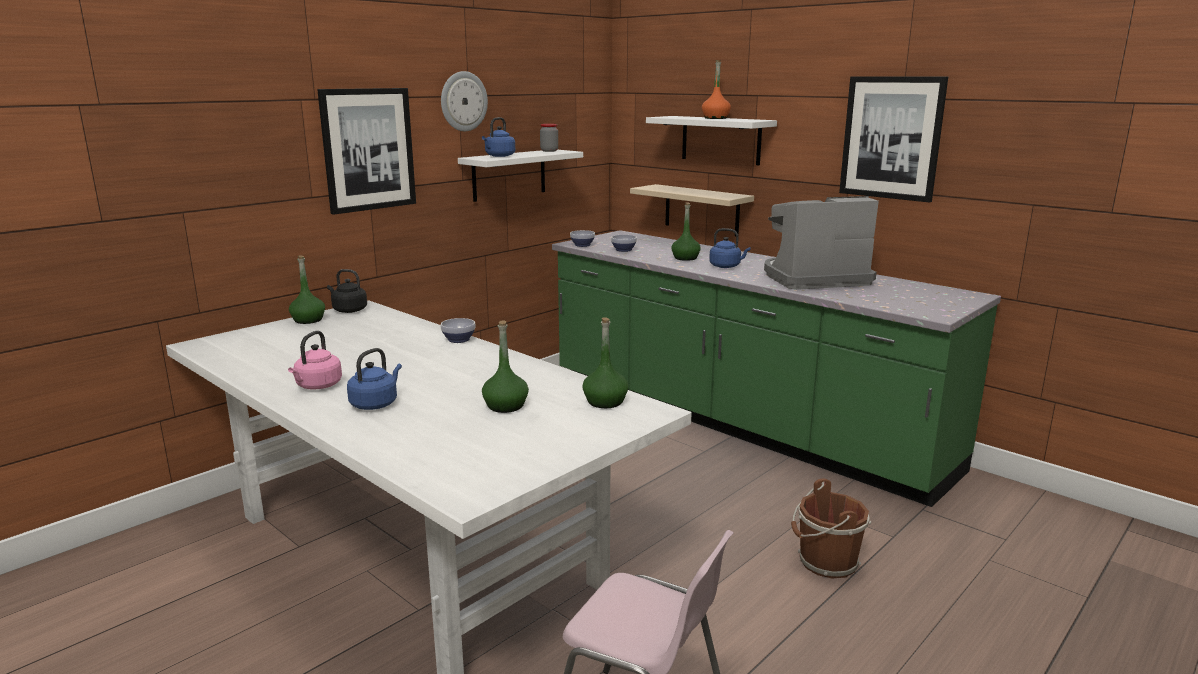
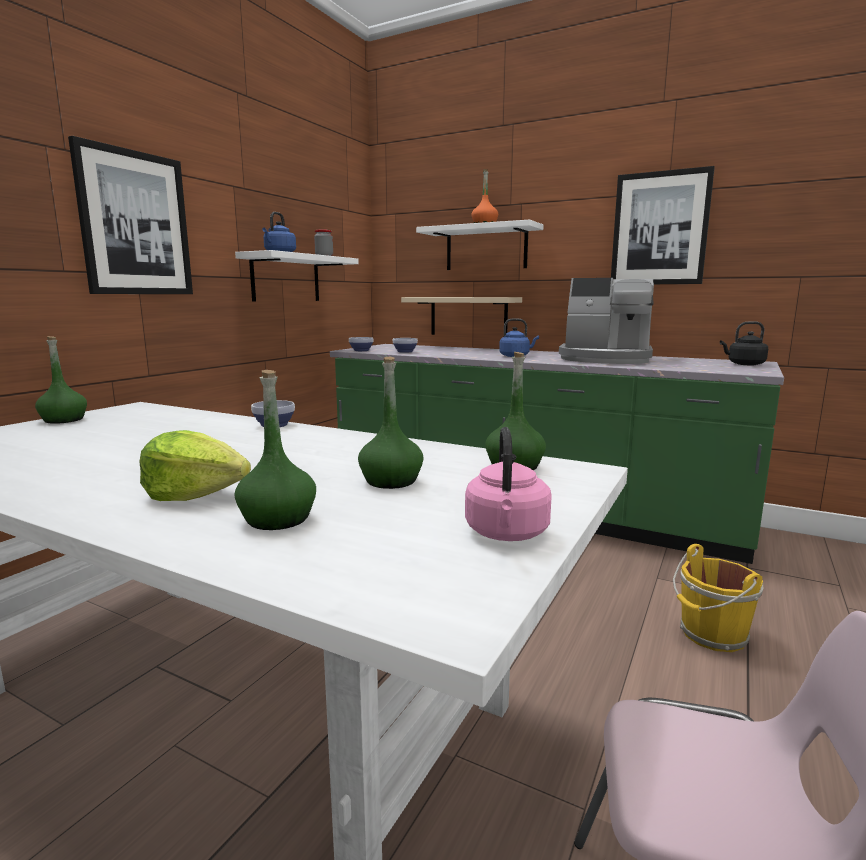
camera: 15 degrees left, 5 degrees down
(317, 386) = (92, 482): pink kettle -> pink kettle (507, 534)
(348, 310) = (117, 410): black kettle -> black kettle (744, 364)
(376, 403) = (195, 494): blue kettle -> lettuce
(463, 101) = (239, 192): wall clock -> none
(685, 258) = (470, 353): green bottle -> green bottle (278, 519)
(813, 278) = (605, 359): coffee machine -> coffee machine turned 135 degrees counterclockwise
(825, 562) = (711, 635): brown bucket -> yellow bucket

